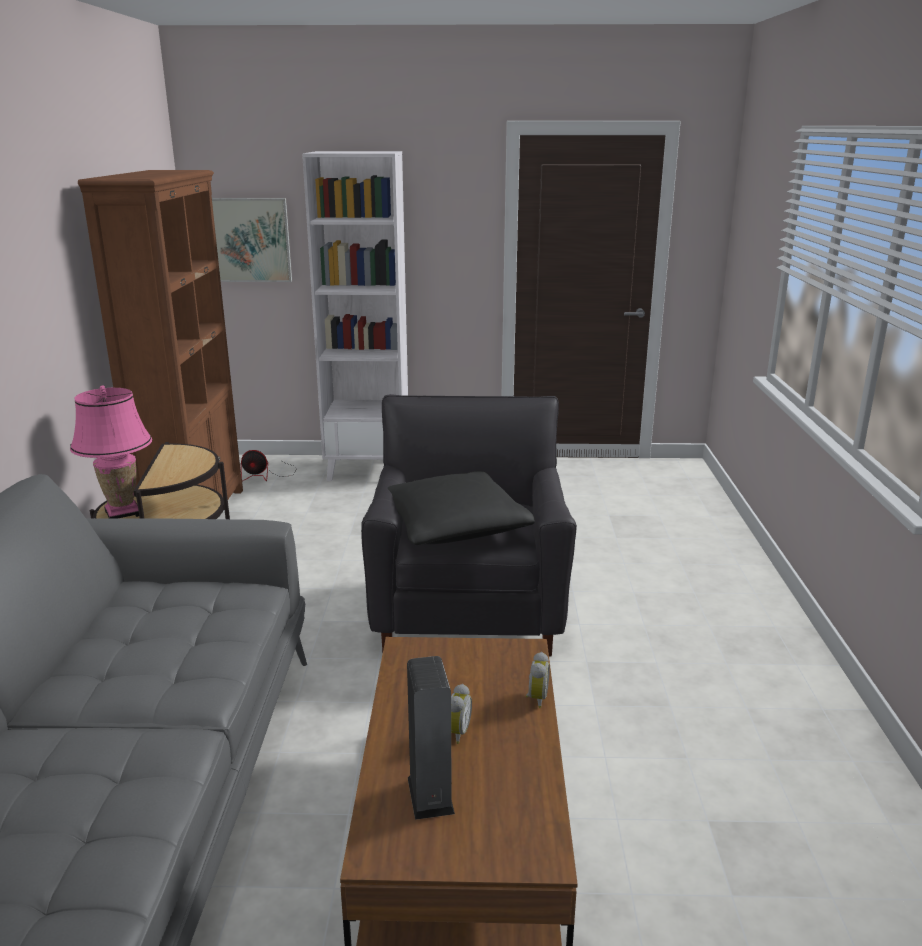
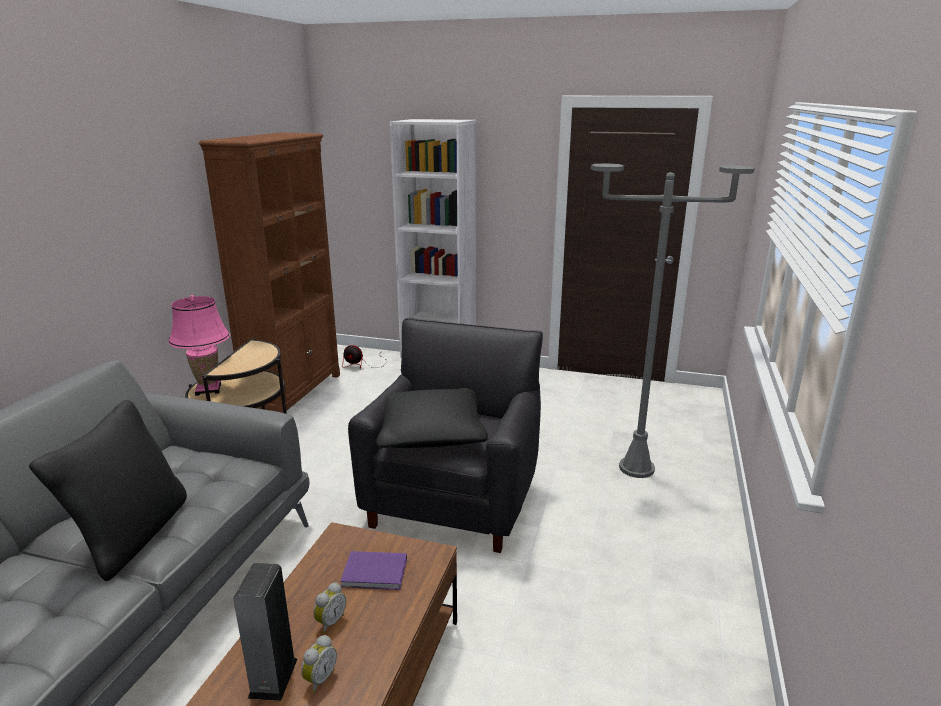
camera: 15 degrees right, 0 degrees up
(155, 683) = (132, 535): none -> black pillow
(248, 240) = (363, 186): picture -> none
(475, 678) = (376, 573): none -> purple book
(536, 698) = (413, 602): alarm clock -> alarm clock (319, 678)
(653, 550) = (636, 468): none -> grey floor lamp

